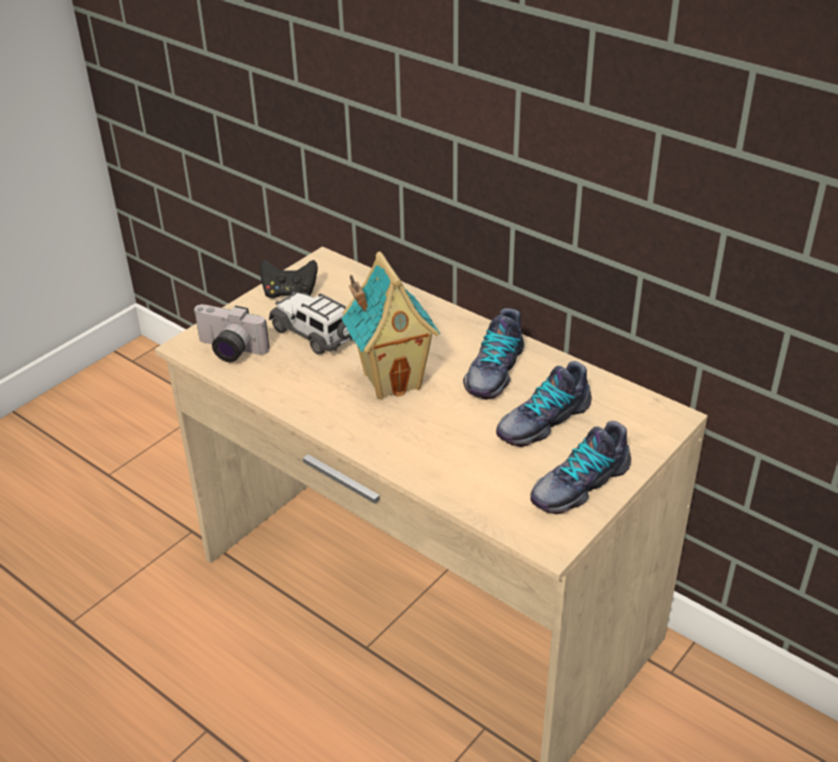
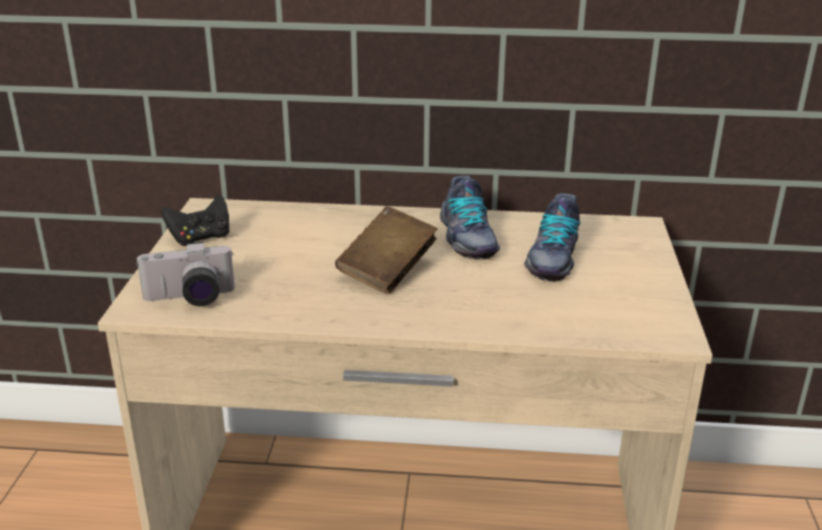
camera: 35 degrees left, 10 degrees down
(315, 334) = (268, 260): toy car -> none
(392, 380) = (387, 270): toy house -> brown book
(578, 484) = (638, 289): shoe -> none

